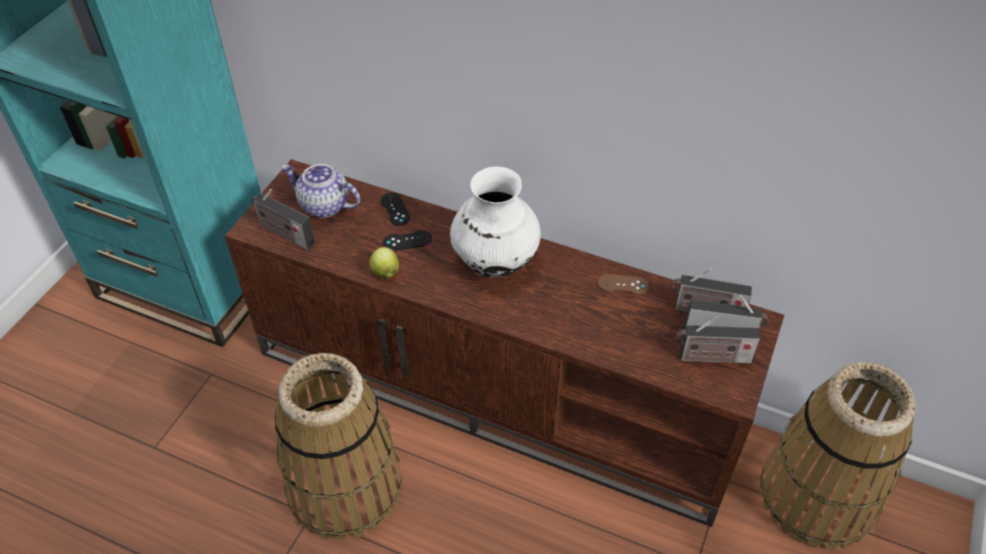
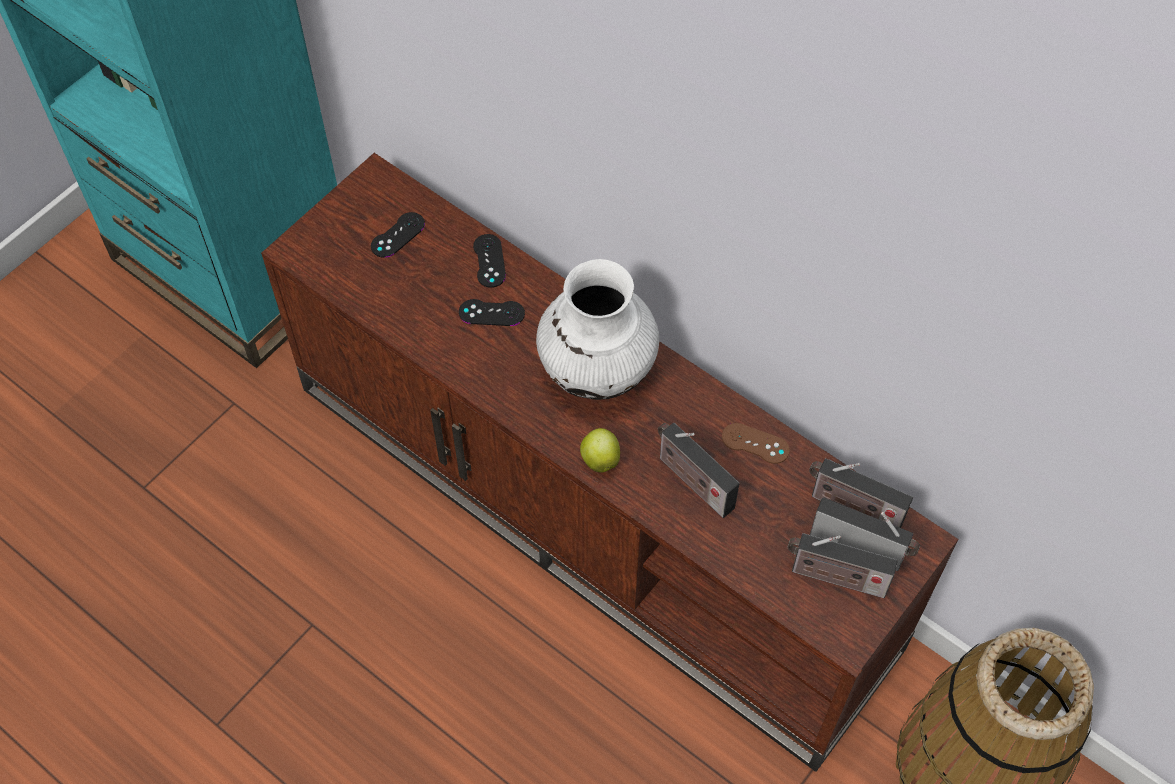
camera: 15 degrees right, 10 degrees up
(284, 234) = (336, 267): radio -> radio (692, 480)
(323, 205) = (398, 235): teapot -> black game controller
(346, 487) = (364, 598): basket -> none
(385, 272) = (450, 353): apple -> apple (600, 459)

